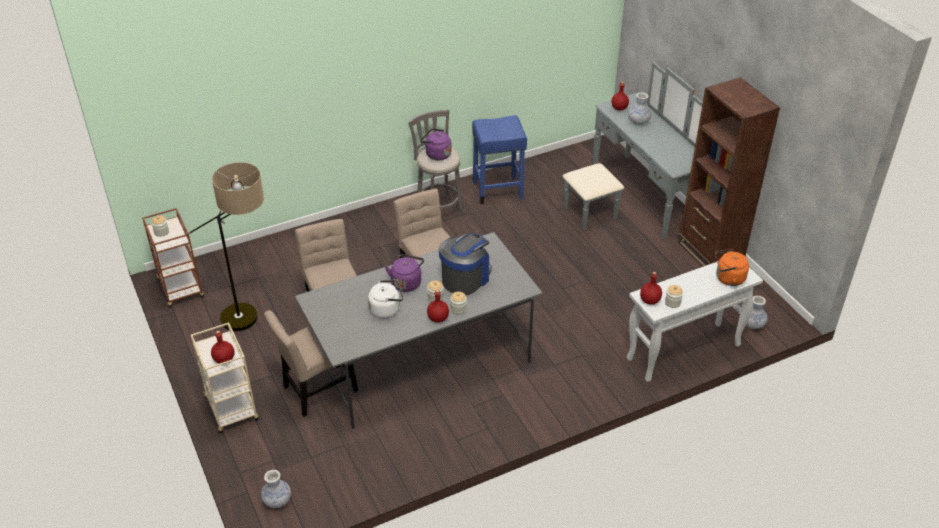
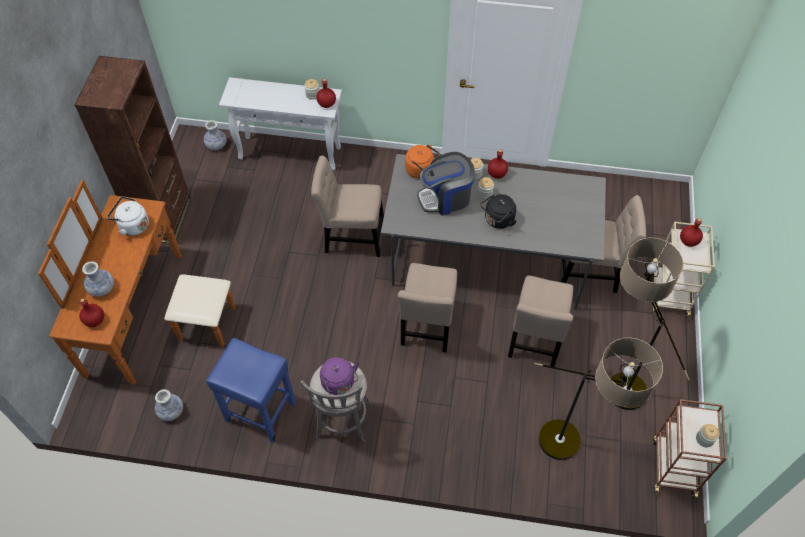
camera: 145 degrees left, 15 degrees up
(263, 265) = (573, 450): none -> floor lamp
(277, 500) = (661, 203): vase -> vase (171, 411)
(386, 309) = (532, 203): white kettle -> white kettle (132, 225)
(406, 282) = (498, 220): purple kettle -> black kettle
(550, 313) = (351, 238): none -> beige chair
(632, 199) = (151, 315): grey dresser -> brown dresser
(728, 278) = (251, 90): orange kettle -> orange kettle (421, 170)

